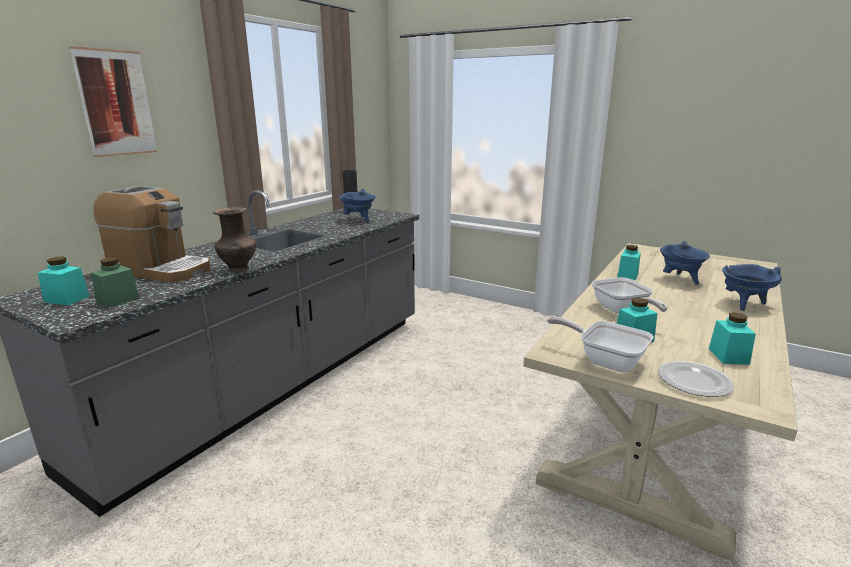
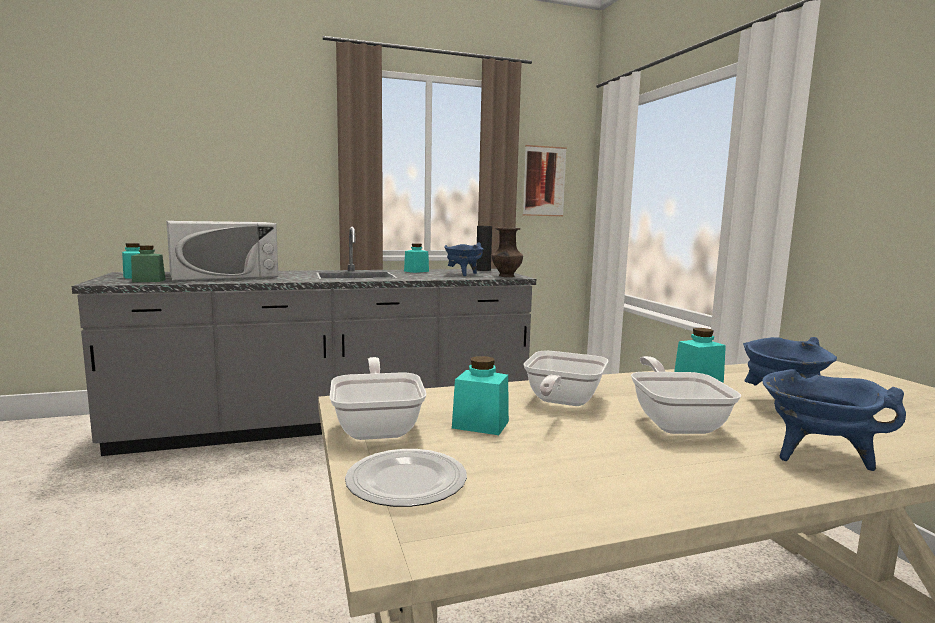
camera: 40 degrees right, 10 degrees down
(116, 103) = (255, 144): picture -> picture (544, 181)
(161, 270) = (224, 275): coffee machine -> white microwave
(238, 269) = (261, 281): brown vase -> brown vase (506, 276)
(678, 305) = (675, 422): none -> frying pan
(728, 356) = (553, 486): turquoise jar -> turquoise jar (416, 271)

